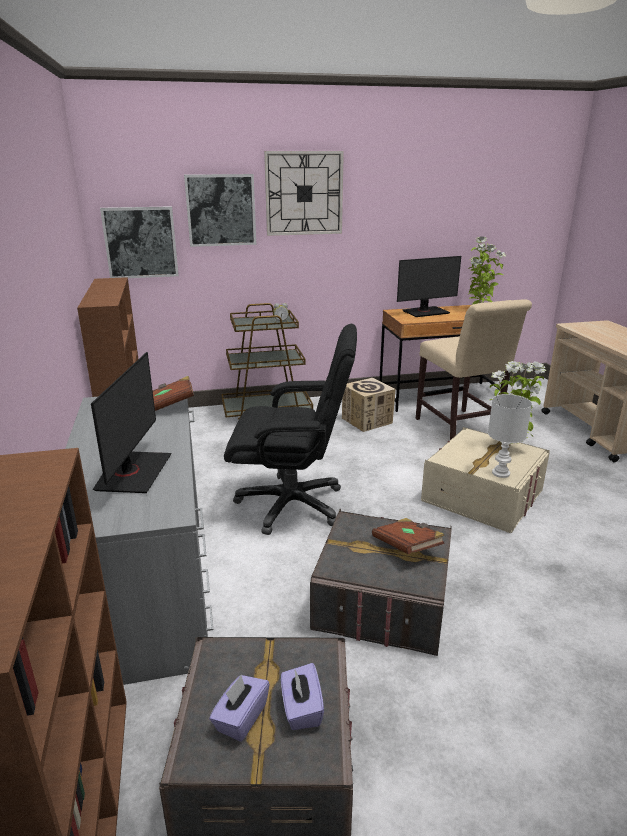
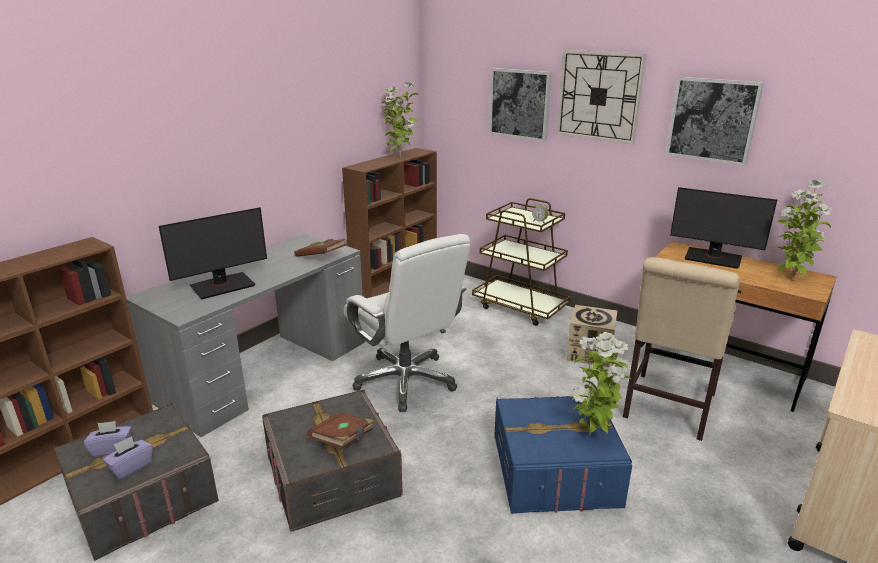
camera: 50 degrees right, 0 degrees up
(108, 288) = (399, 157): none -> potted plant
(140, 242) = (456, 123): picture -> picture (712, 120)
(292, 504) = (406, 381): black office chair -> white office chair
(482, 496) = (555, 471): beige storage box -> blue storage box
(501, 473) = (531, 447): white table lamp -> none

